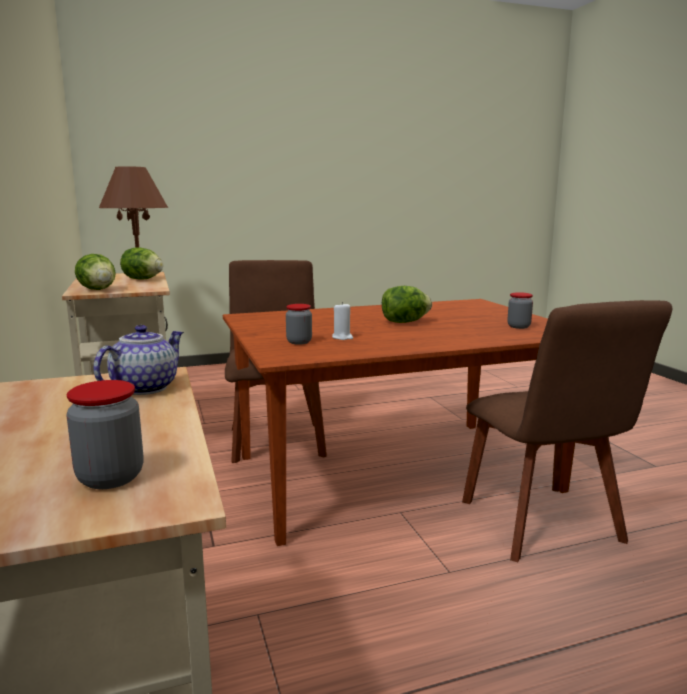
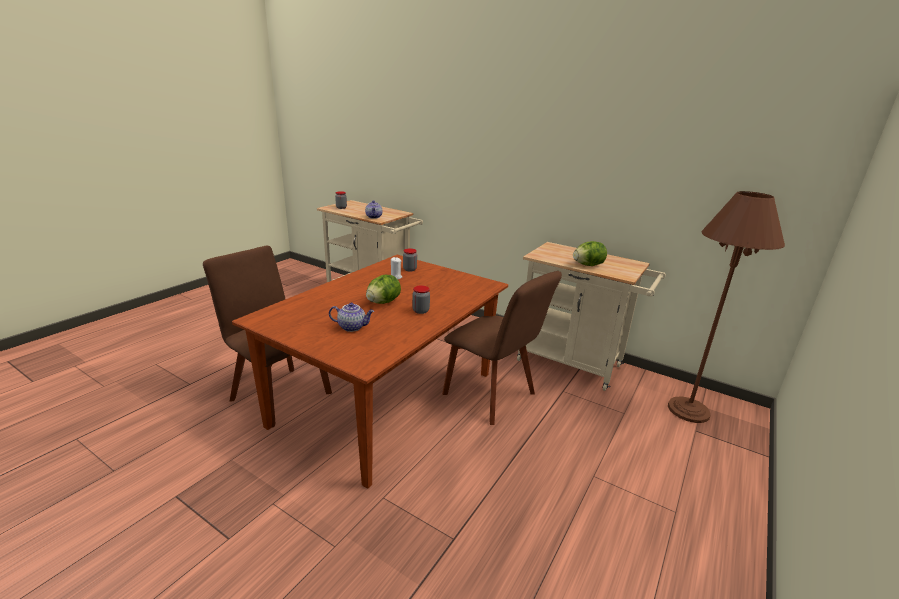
camera: 140 degrees right, 10 degrees up
(98, 290) = (554, 248): lettuce -> none
(464, 314) = (352, 327): none -> teapot
(518, 326) = (299, 317): jar -> jar (421, 311)

